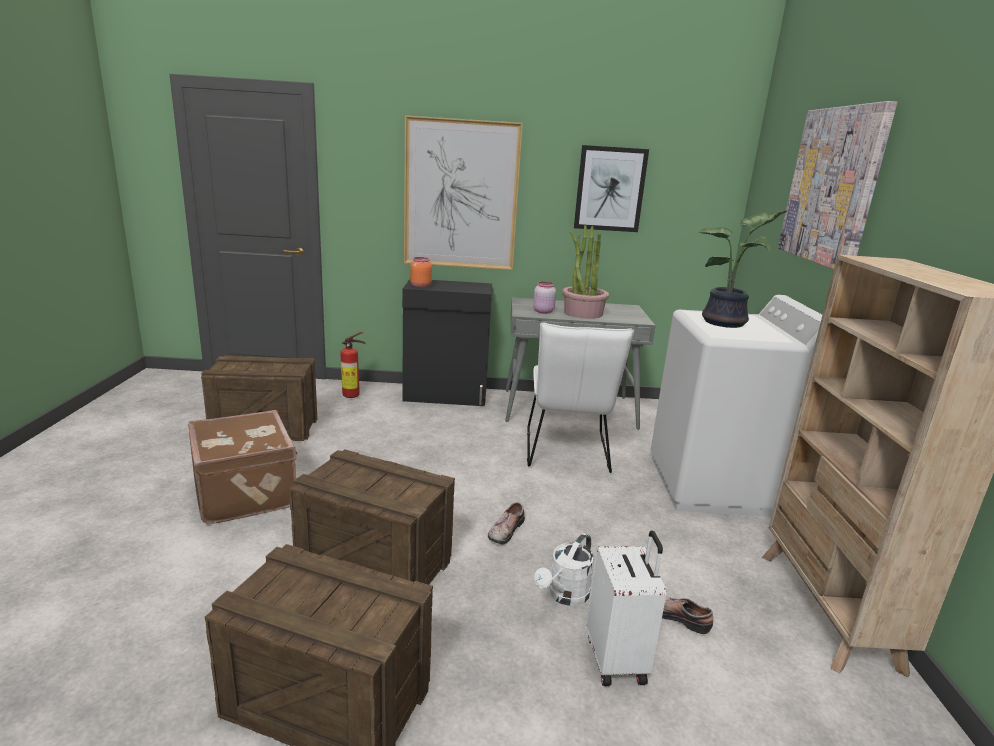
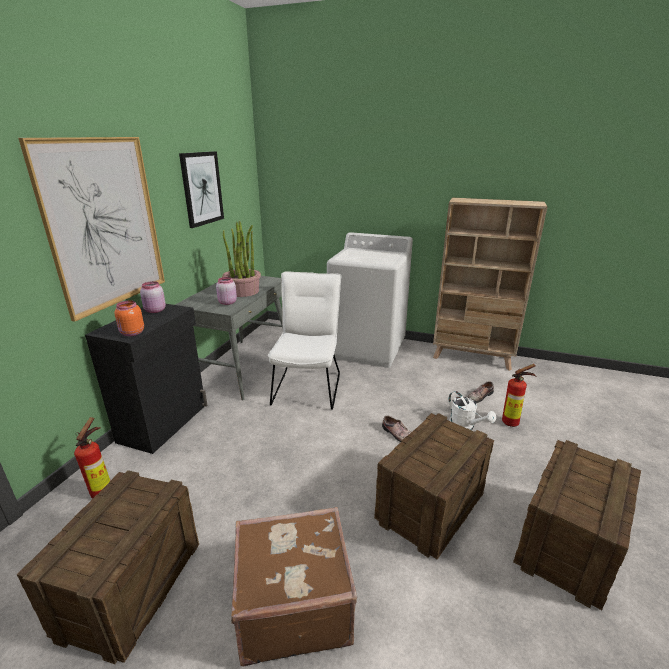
camera: 70 degrees left, 5 degrees up
(471, 286) = (155, 310): none -> pink jar
(567, 453) = (308, 385): white chair -> white chair turned 105 degrees counterclockwise
(617, 659) = (513, 422): white suitcase -> fire extinguisher
(727, 323) = (364, 256): potted plant -> none
(833, 186) = (367, 165): picture -> none

